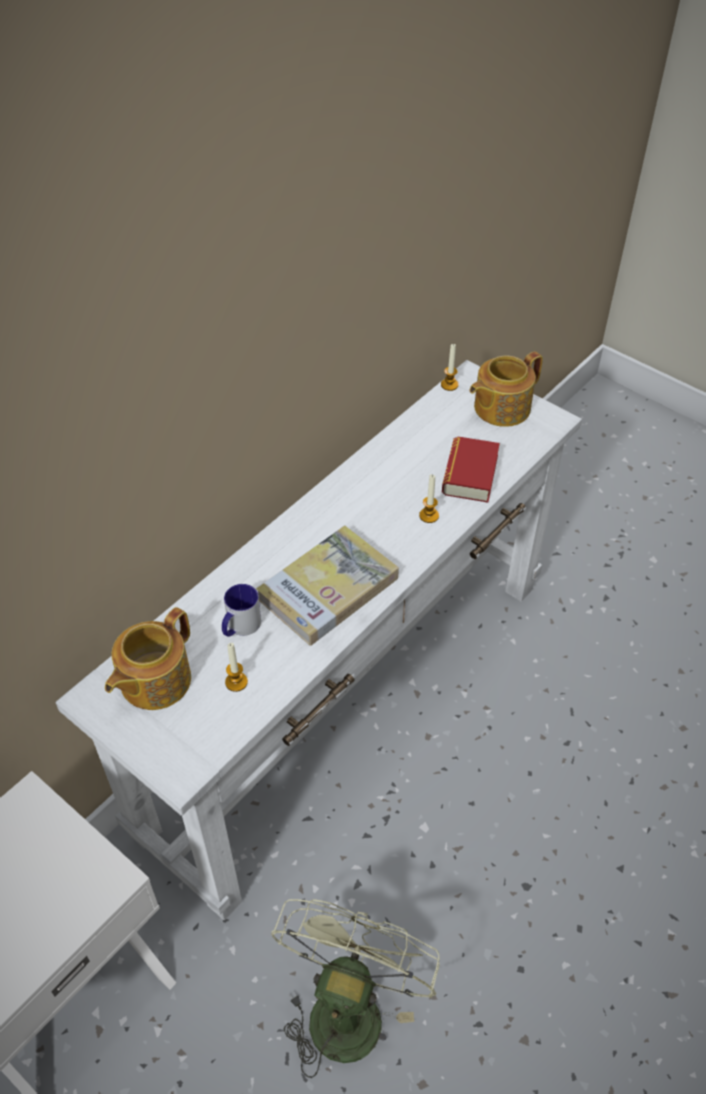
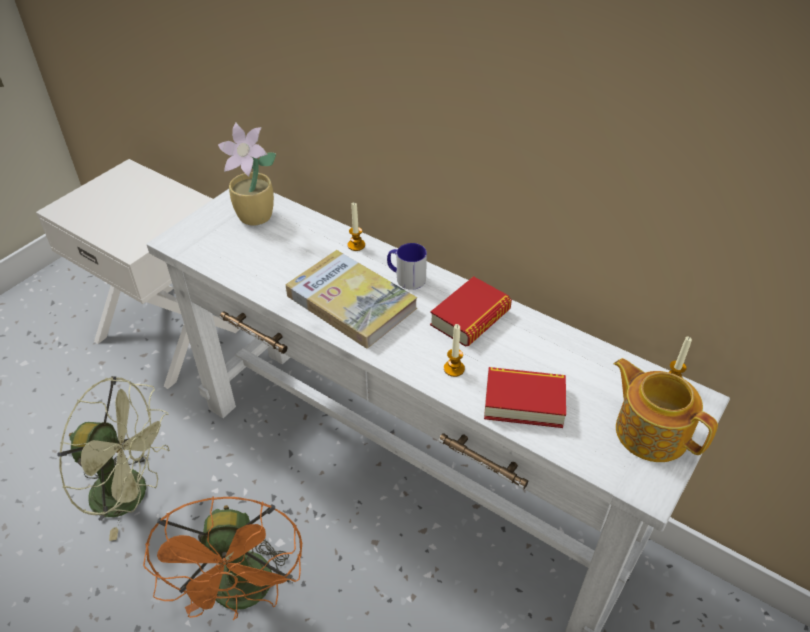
camera: 85 degrees right, 5 degrees down
(153, 681) = (256, 217): teapot -> potted plant
(236, 682) = (252, 258): candle -> candle (356, 245)
(240, 627) = (307, 254): mug -> mug (406, 278)
(363, 497) = (470, 318): none -> book
(483, 859) = (244, 595): none -> orange fan

